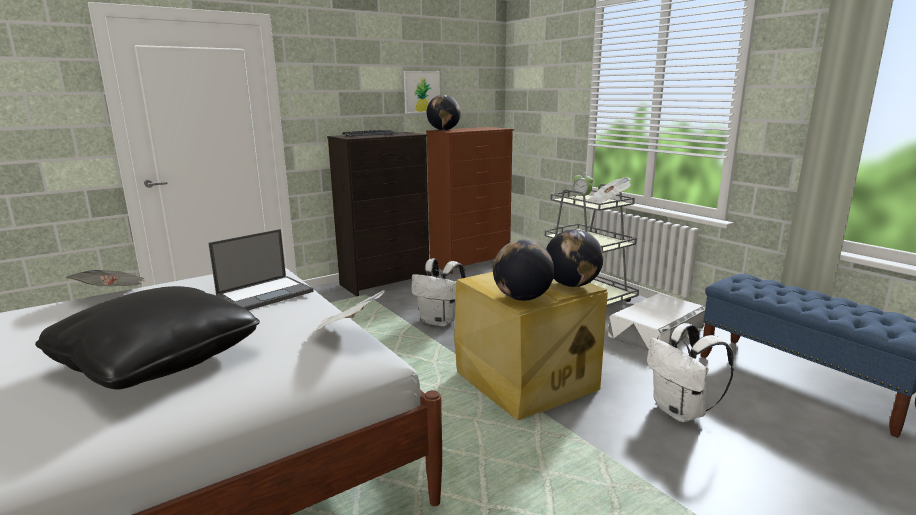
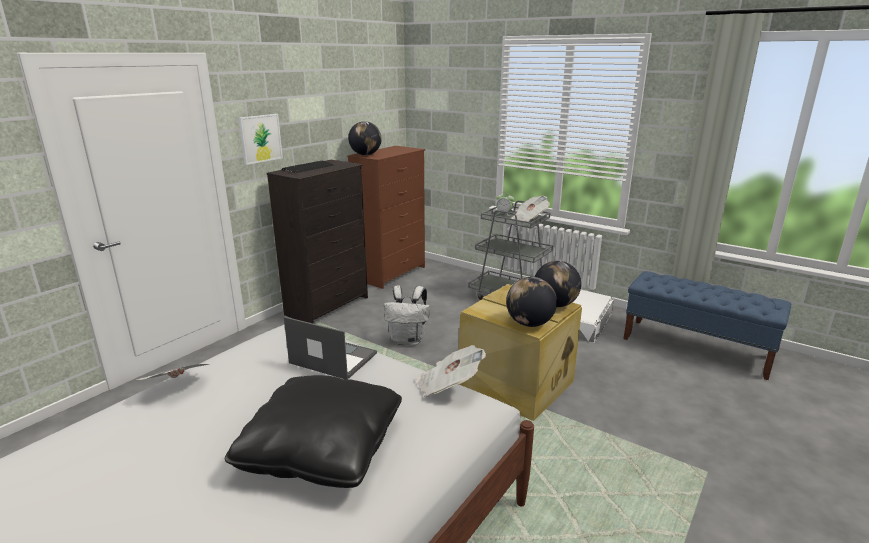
camera: 20 degrees left, 5 degrees up
(266, 293) = (332, 358): laptop -> laptop turned 90 degrees counterclockwise
(421, 92) = (341, 118): picture -> picture (260, 138)
(681, 412) = (637, 388): white backpack -> none

